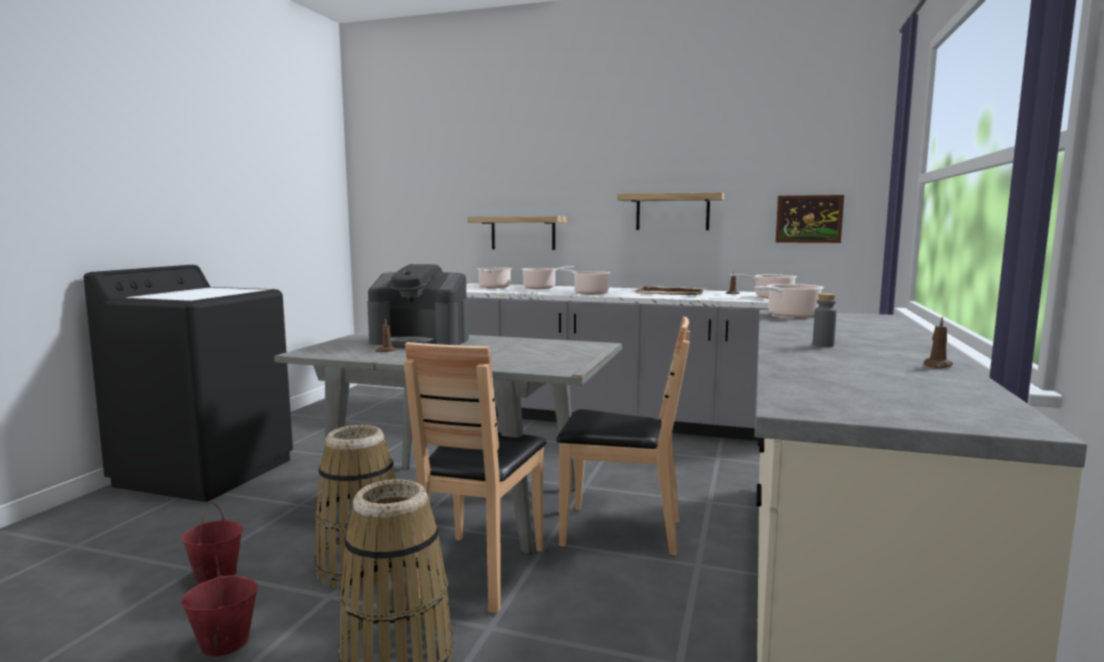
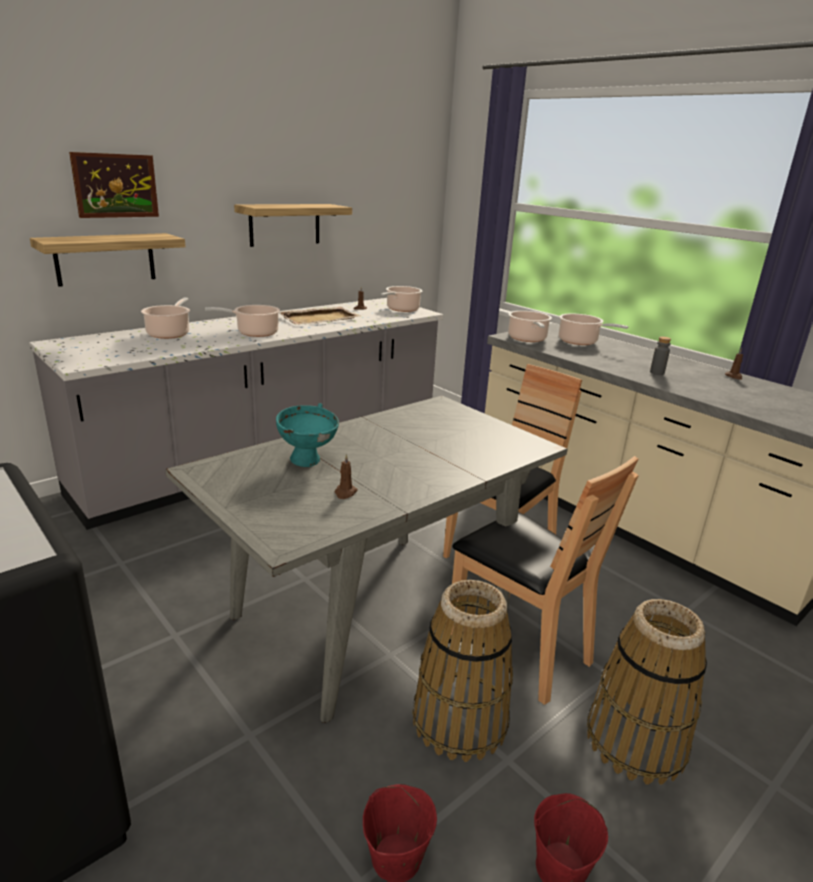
camera: 60 degrees left, 15 degrees up
(421, 341) = (308, 462): coffee machine -> turquoise bowl
(494, 287) = (111, 345): cooking pot -> cooking pot (580, 342)
(809, 219) = (392, 228): picture -> picture (115, 185)

